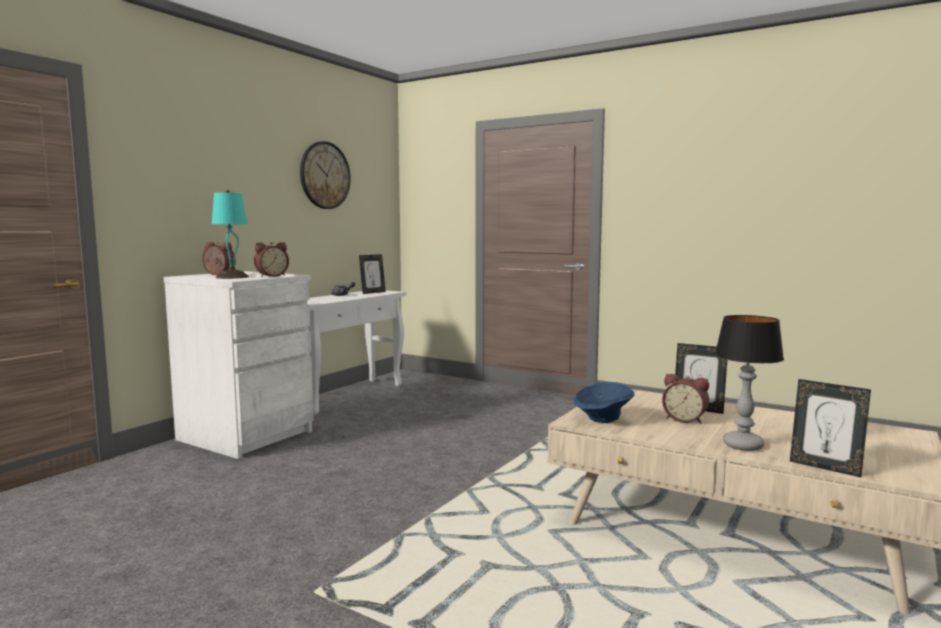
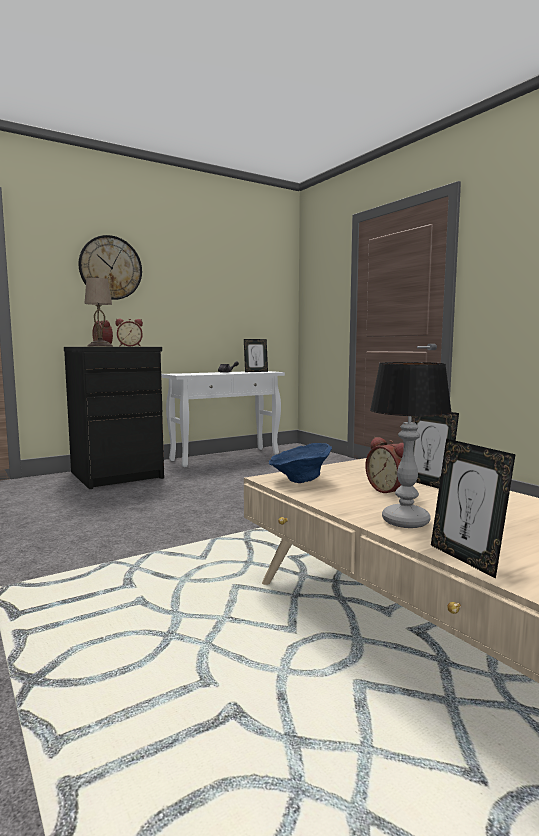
camera: 25 degrees right, 0 degrees up
(231, 277) = (100, 346): turquoise table lamp -> beige table lamp
(247, 435) = (117, 475): white dresser -> black dresser
(324, 175) = (217, 271): wall clock -> wall clock (110, 268)

